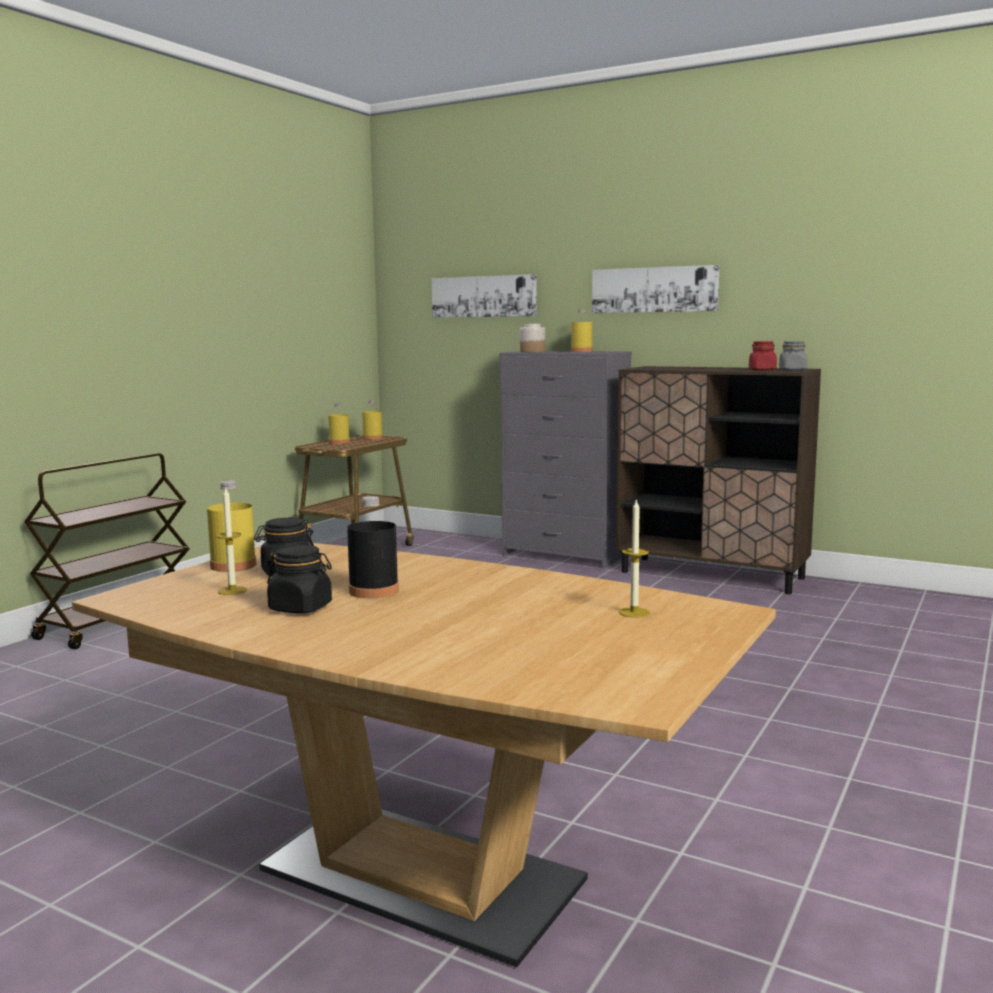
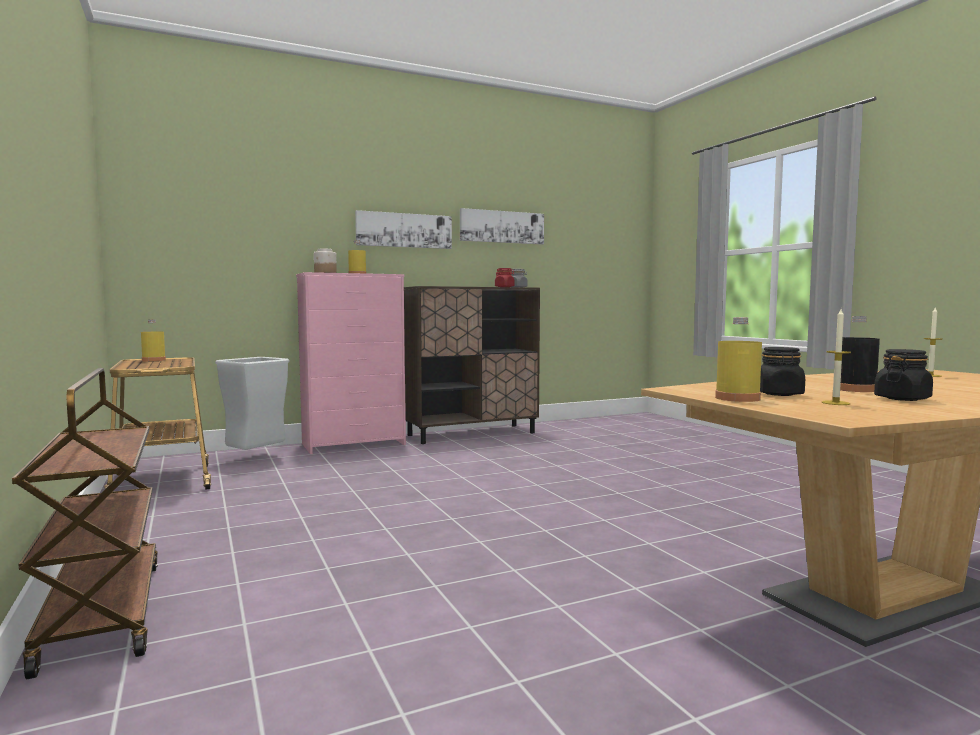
camera: 55 degrees left, 5 degrees down
(339, 442) = (139, 364): yellow bottle -> none
(456, 548) = (256, 458): none -> grey trash can
(484, 296) = (245, 224): picture -> picture (502, 227)
(566, 555) = (354, 444): grey dresser -> pink dresser

